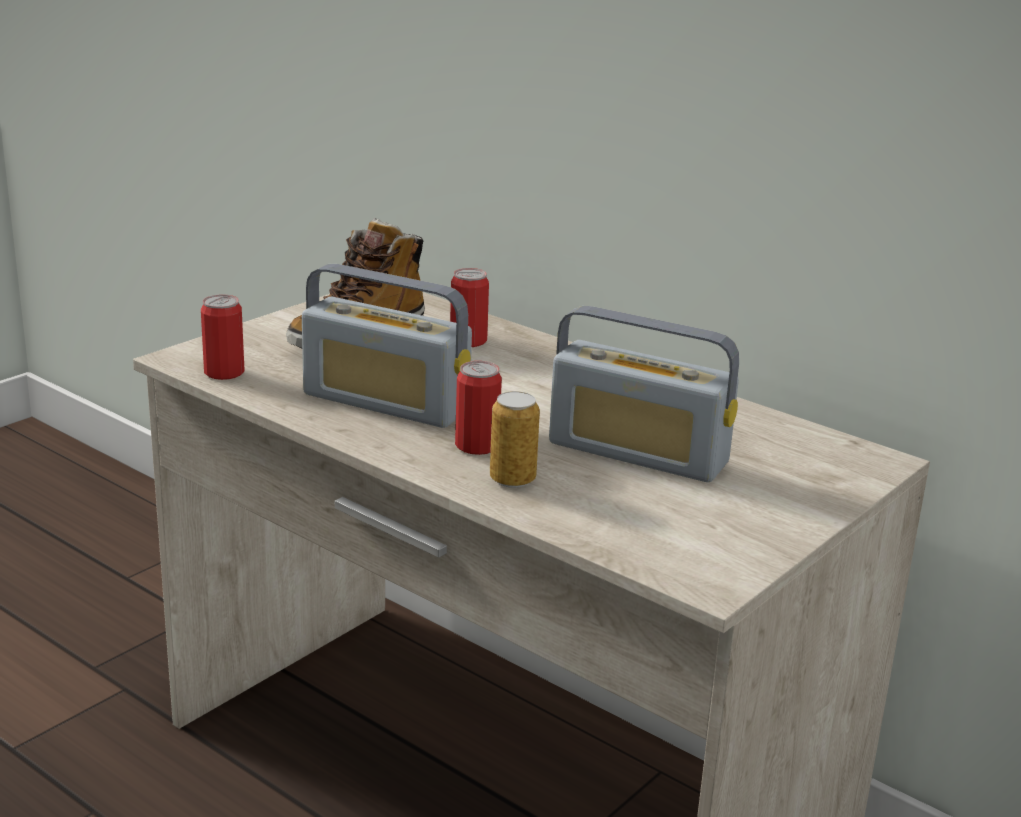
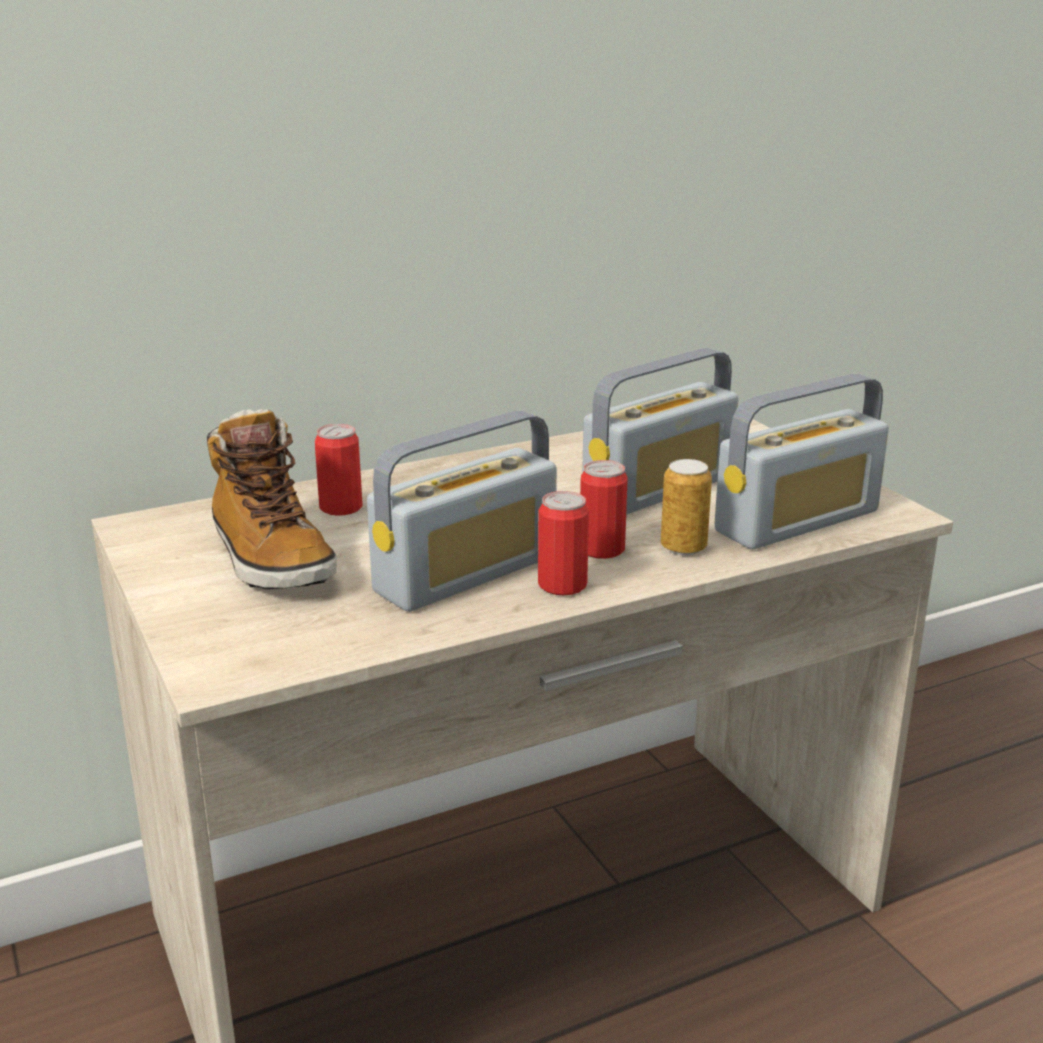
camera: 65 degrees left, 0 degrees up
(224, 372) = (295, 653): can -> can (562, 585)
(628, 528) = (797, 521): none -> radio

